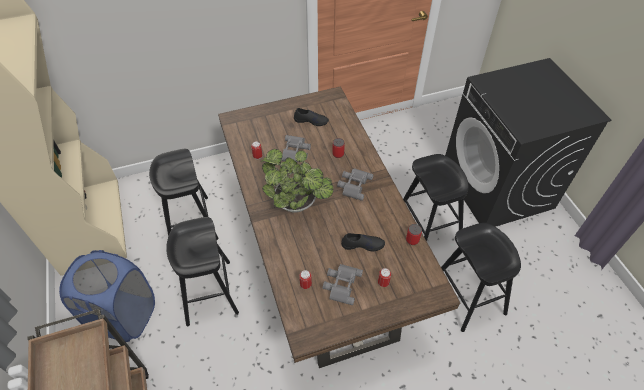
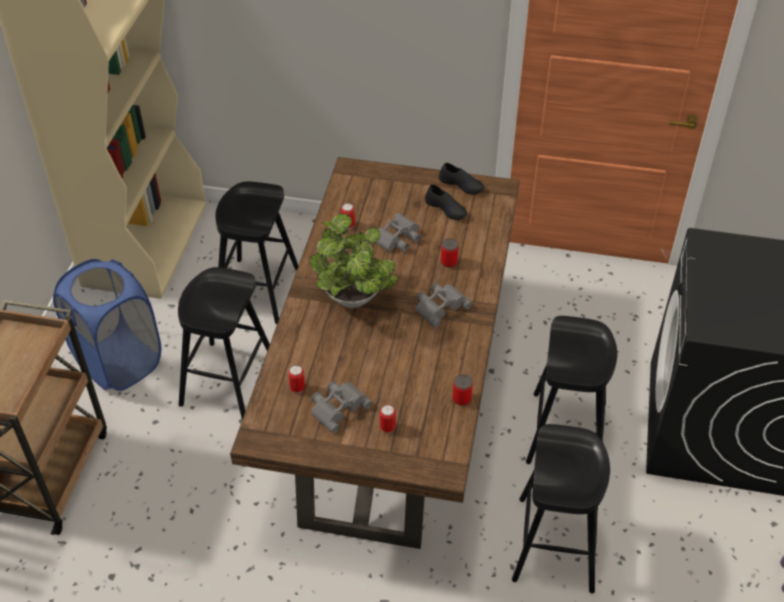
camera: 30 degrees right, 5 degrees down
(362, 244) = (396, 376): black shoe -> black shoe (462, 185)

